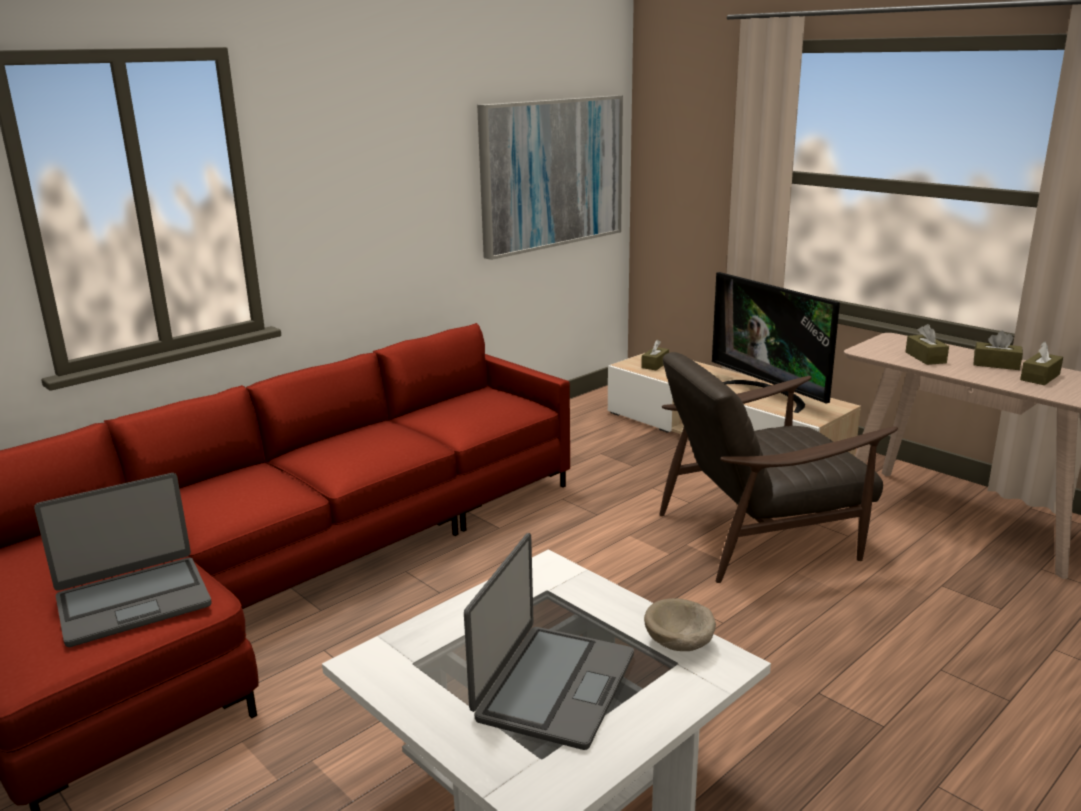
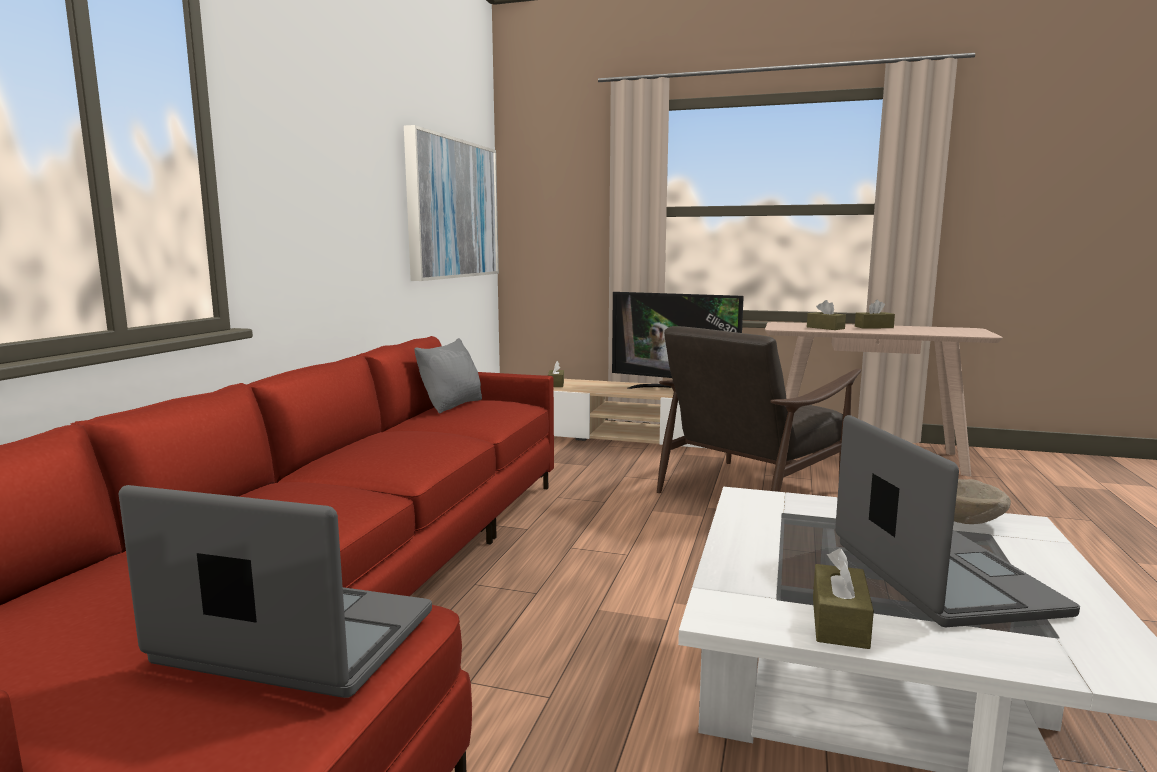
camera: 30 degrees left, 10 degrees down
(133, 601) = (295, 640): laptop -> laptop turned 105 degrees counterclockwise
(468, 398) = (452, 405): none -> grey pillow
(1040, 377) = (913, 329): brown tissue box -> brown tissue box (839, 622)

